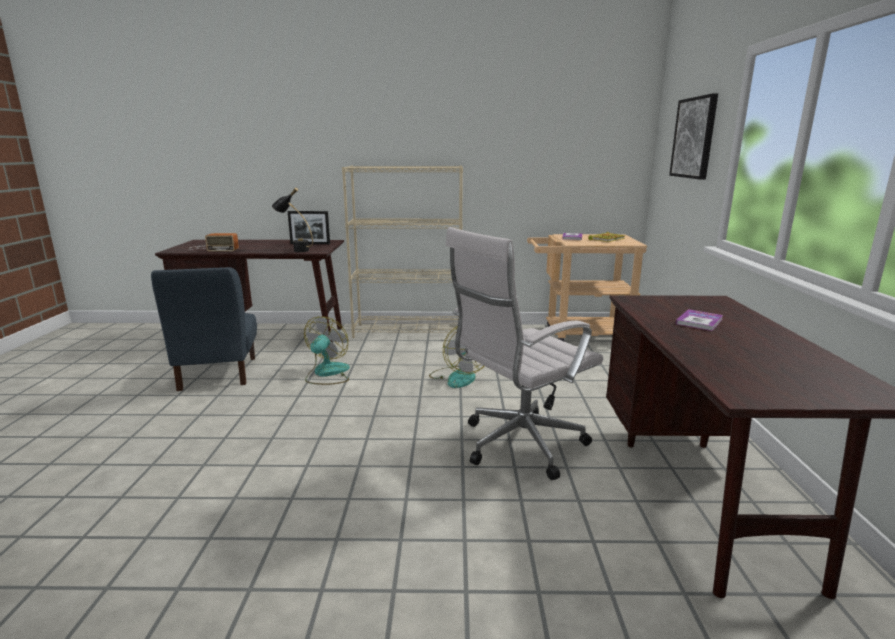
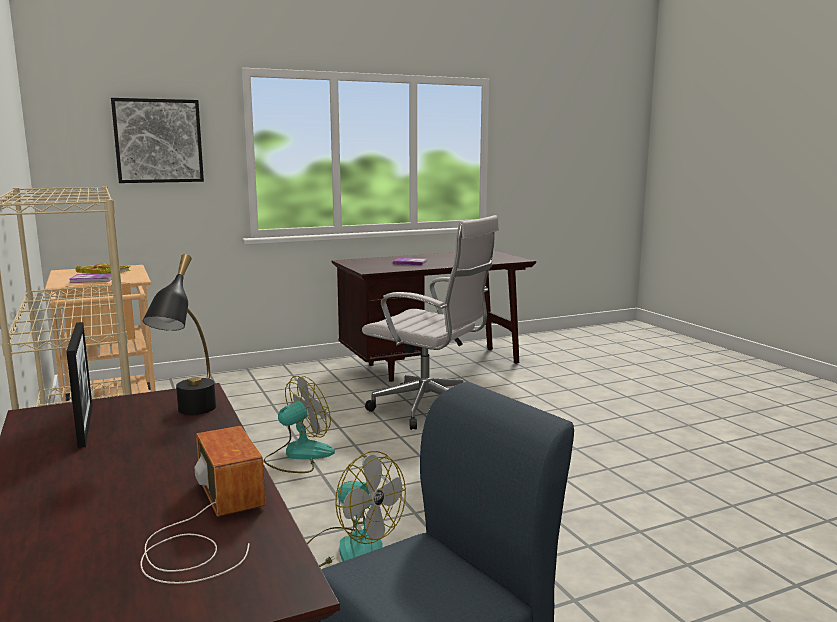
camera: 115 degrees left, 5 degrees down
(327, 373) = (350, 549): fan -> fan turned 135 degrees counterclockwise

